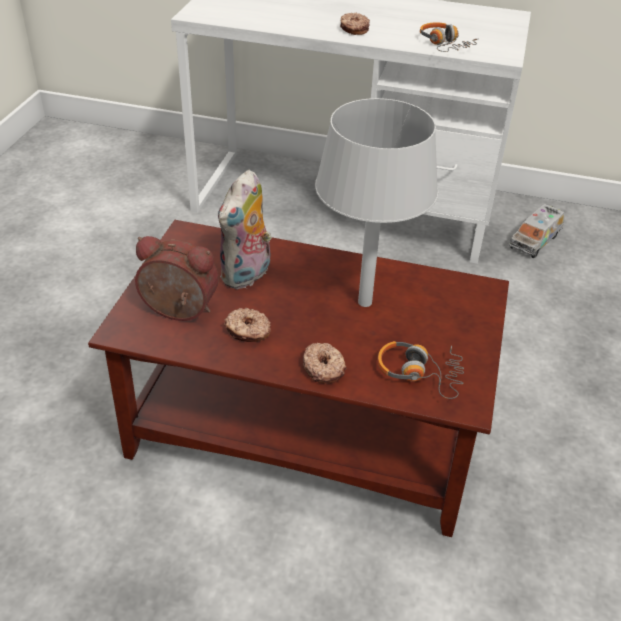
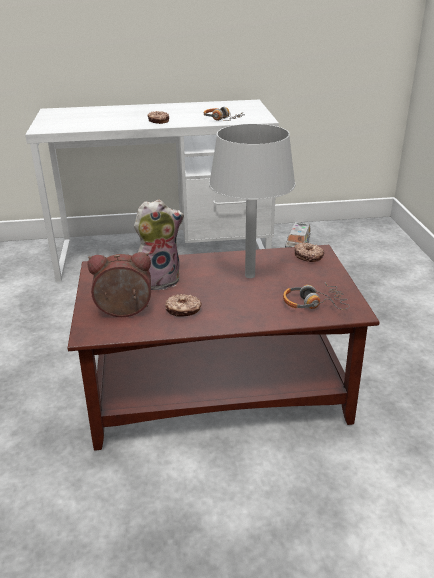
camera: 20 degrees left, 10 degrees down
(247, 275) = (159, 280): plush toy -> plush toy turned 120 degrees counterclockwise
(324, 368) = (250, 317): donut -> donut (308, 256)

